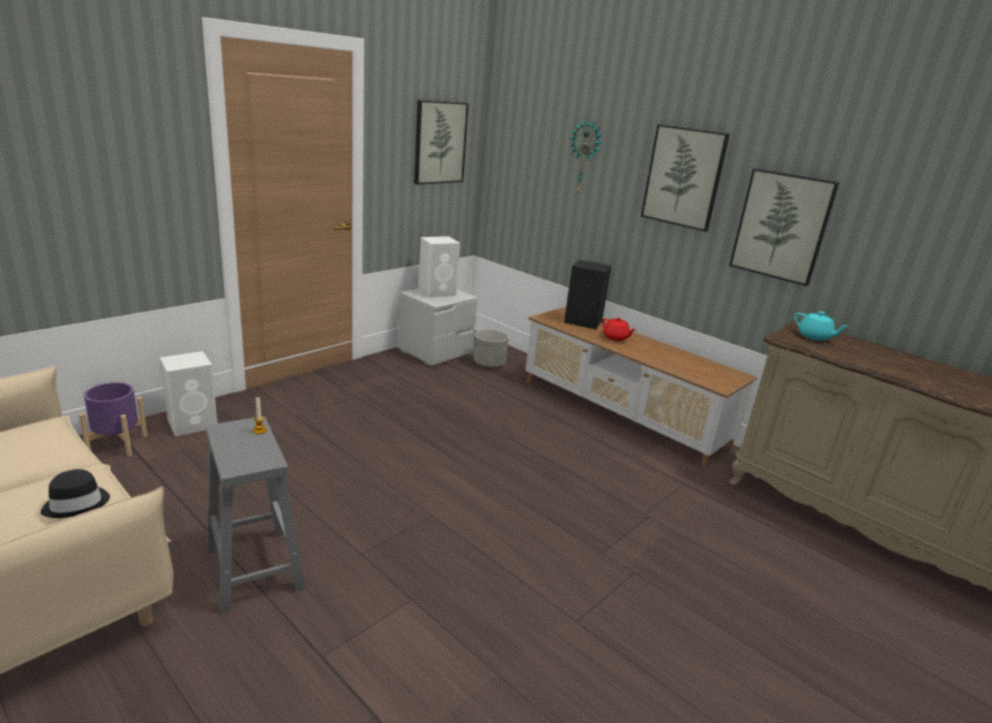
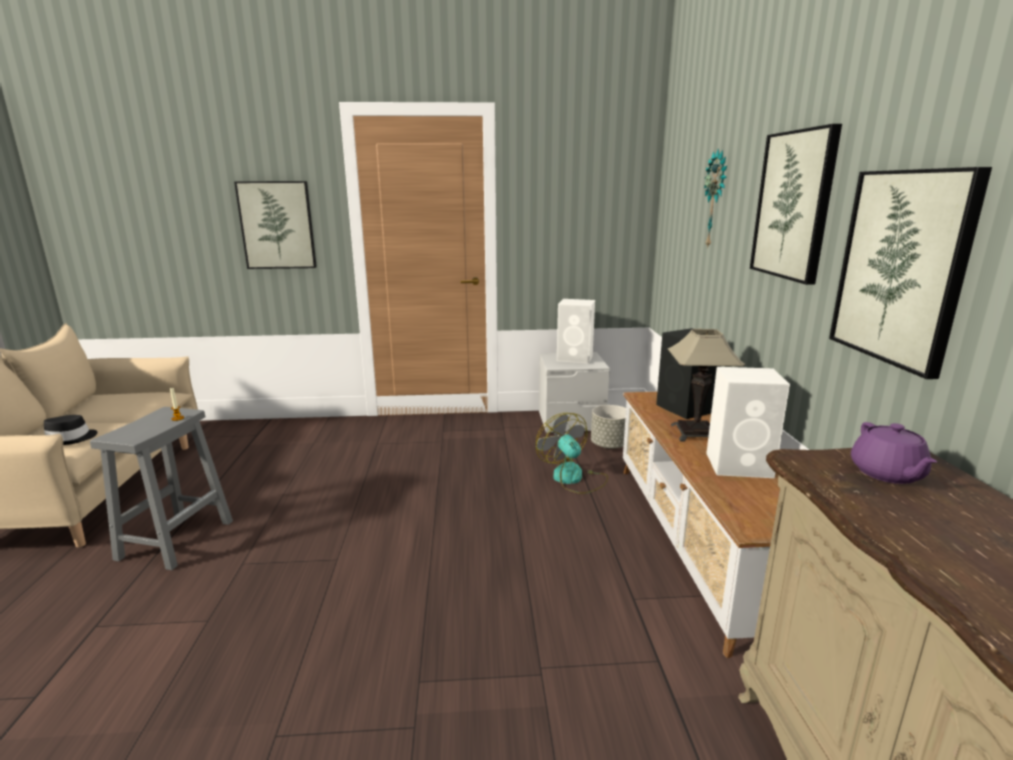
camera: 45 degrees right, 5 degrees down
(117, 444) = (254, 430): purple planter -> none
(194, 423) = (311, 429): white speaker -> white speaker (740, 465)
(439, 142) = (593, 201): picture -> picture (277, 225)
(502, 397) = (573, 478): none -> fan
(615, 338) = (696, 433): red teapot -> table lamp
(815, 337) = (887, 474): turquoise teapot -> purple teapot

